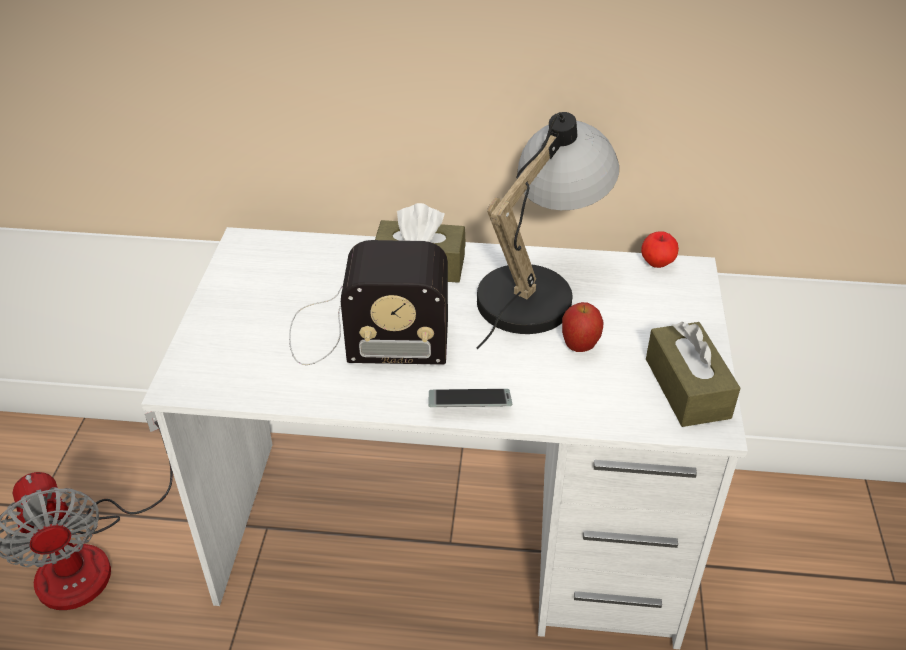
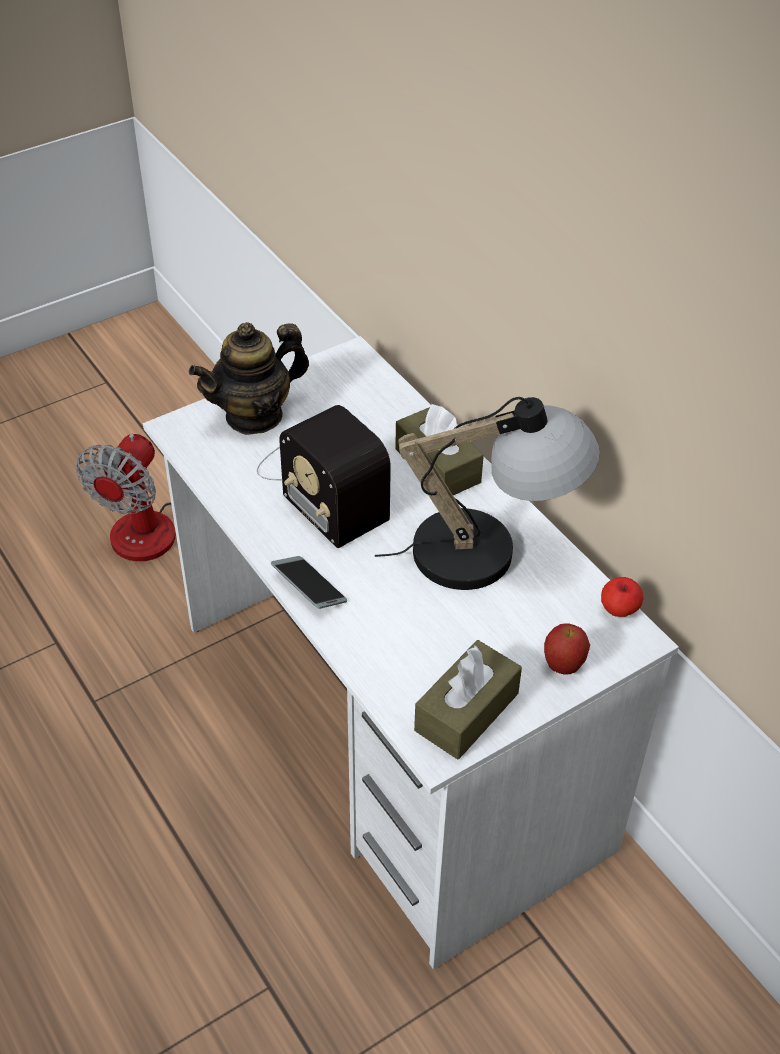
camera: 50 degrees right, 5 degrees up
(232, 330) = (254, 415): none -> teapot
(579, 347) = (444, 616): apple -> apple (563, 666)

